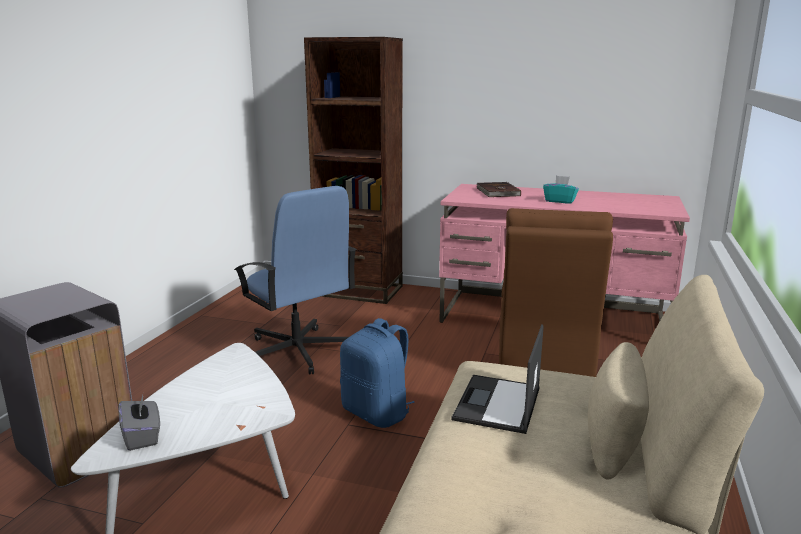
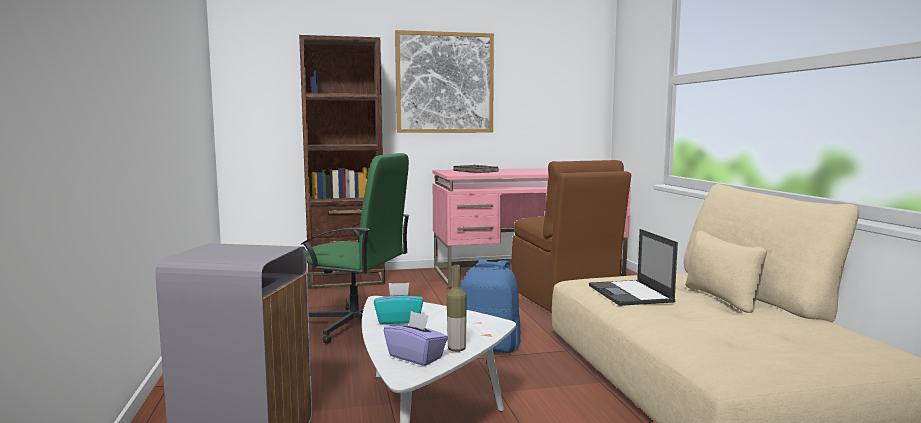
camera: 30 degrees left, 10 degrees down
(142, 436) = (416, 357): grey tissue box -> purple tissue box
(185, 438) = (456, 349): none -> bottle
(297, 352) = (356, 325): blue office chair -> green office chair
(482, 81) = (444, 83): none -> picture
(560, 201) = (532, 172): turquoise tissue box -> turquoise tissue box (399, 320)

